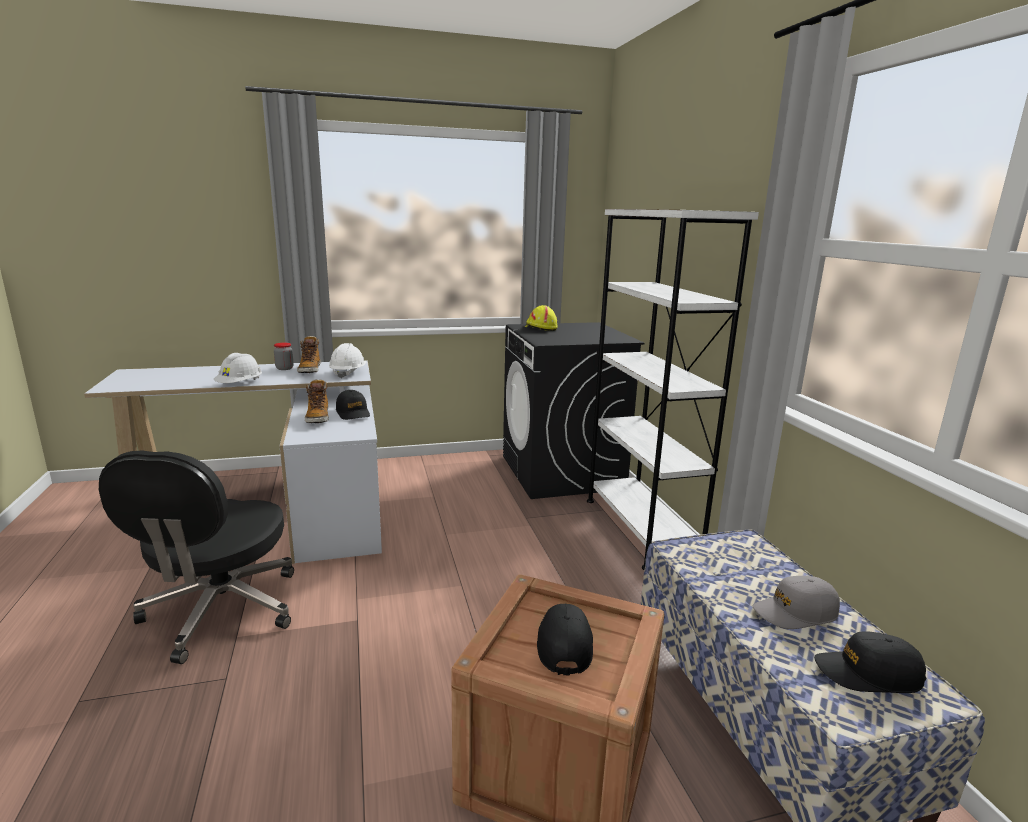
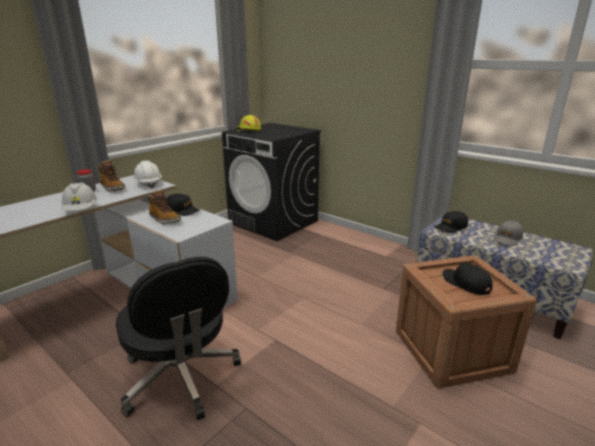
camera: 35 degrees left, 5 degrees up
(640, 528) = (348, 237): white bookcase -> none
(867, 673) = (554, 250): black cap -> black cap (451, 227)

